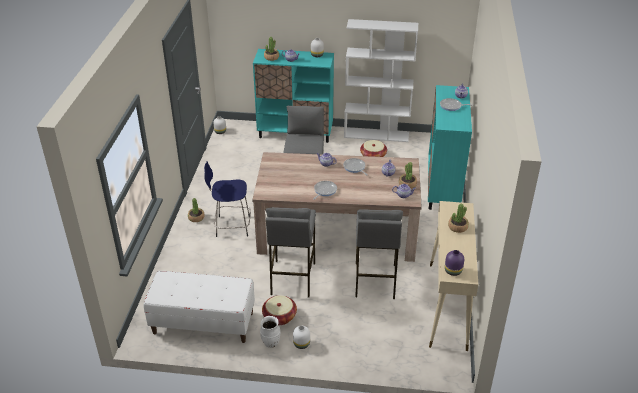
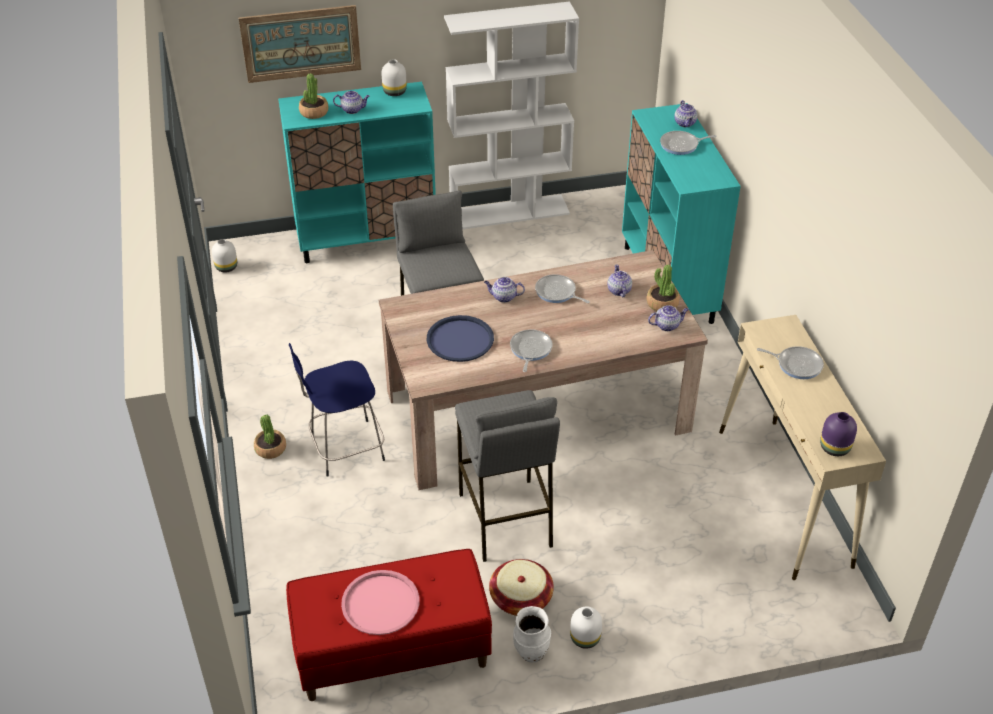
camera: 20 degrees left, 5 degrees up
(194, 291) = (380, 603): none -> pink tray
(203, 323) = (392, 652): white bench -> red bench
(273, 22) = (301, 43): none -> picture
(292, 178) = (460, 339): none -> blue tray
(373, 156) = (524, 254): basket -> none
(374, 280) = (645, 484): grey stool -> none
(457, 227) = (796, 364): potted plant -> frying pan

